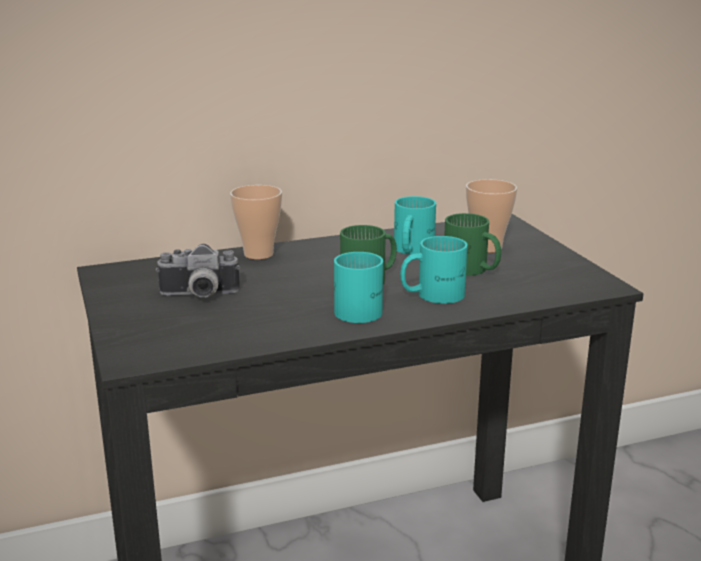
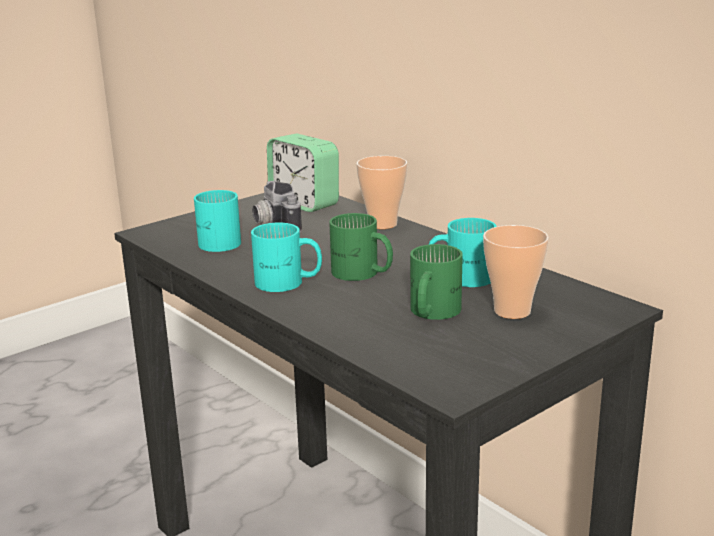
camera: 70 degrees right, 0 degrees up
(152, 274) = (304, 203): none -> alarm clock
(431, 294) = (346, 304): turquoise mug -> turquoise mug (217, 240)

